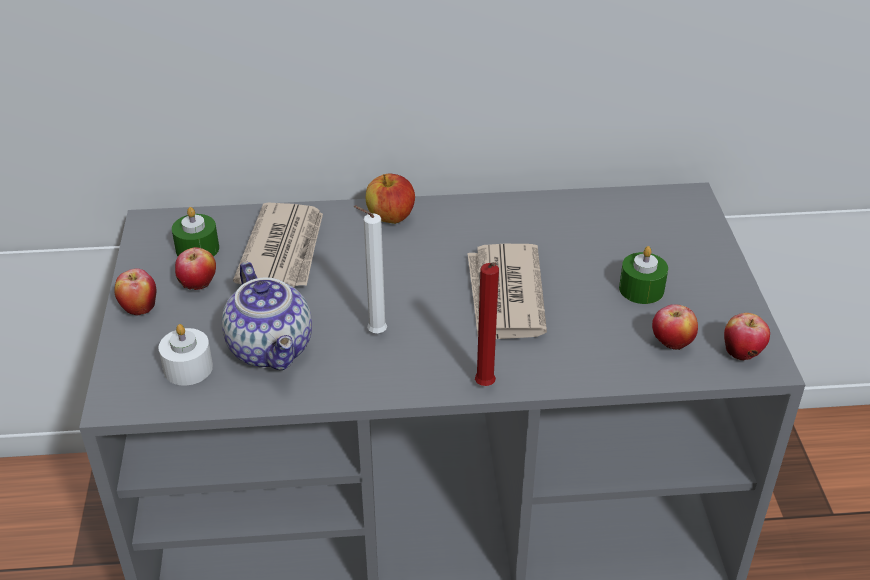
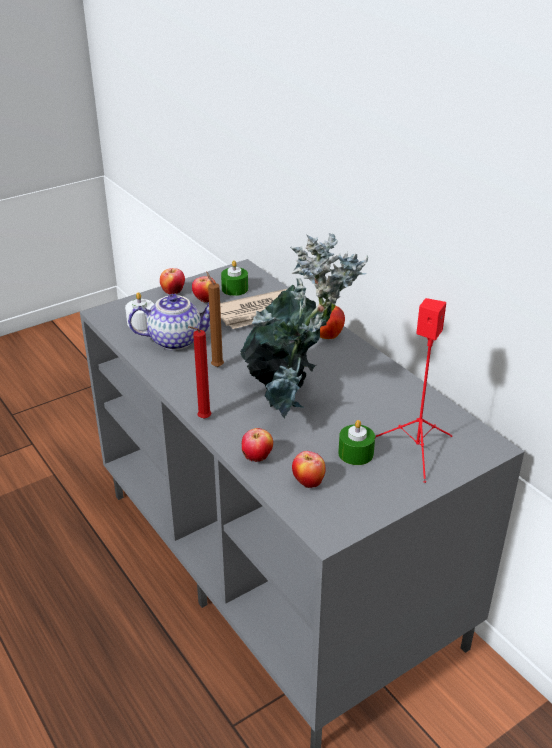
camera: 60 degrees right, 5 degrees down
(273, 349) = (176, 340): teapot -> teapot turned 135 degrees counterclockwise
(374, 333) = (216, 366): white candle -> brown candle
(505, 297) = (292, 400): newspaper -> potted plant
(664, 245) = (417, 450): none -> red speaker
(742, 354) = (328, 519): apple -> apple (257, 459)

